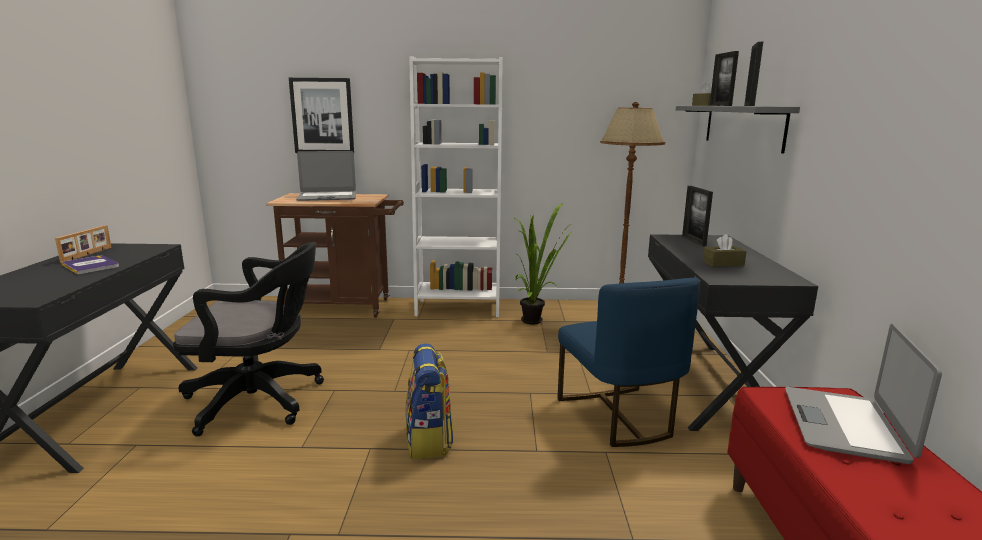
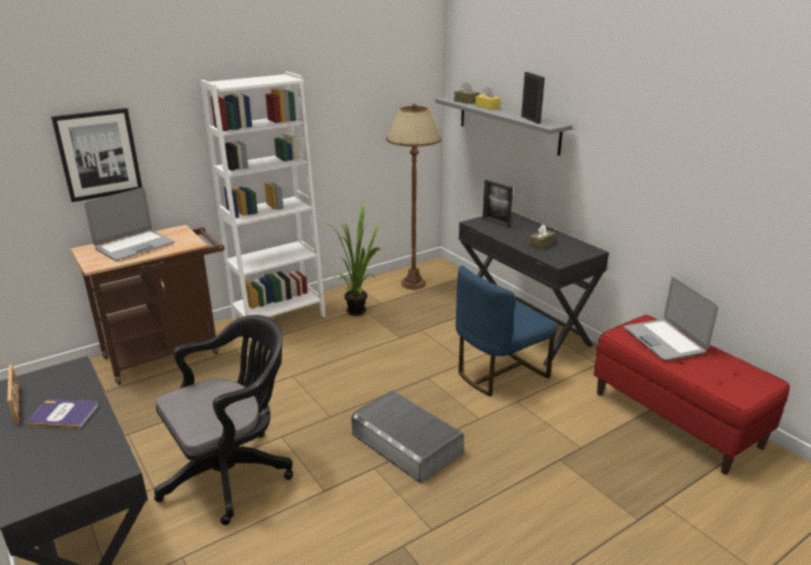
camera: 35 degrees left, 10 degrees up
(429, 440) = (406, 443): backpack -> grey storage box
(618, 416) = (499, 373): blue chair -> blue chair turned 105 degrees clockwise
(720, 105) = (487, 107): picture frame -> yellow tissue box

